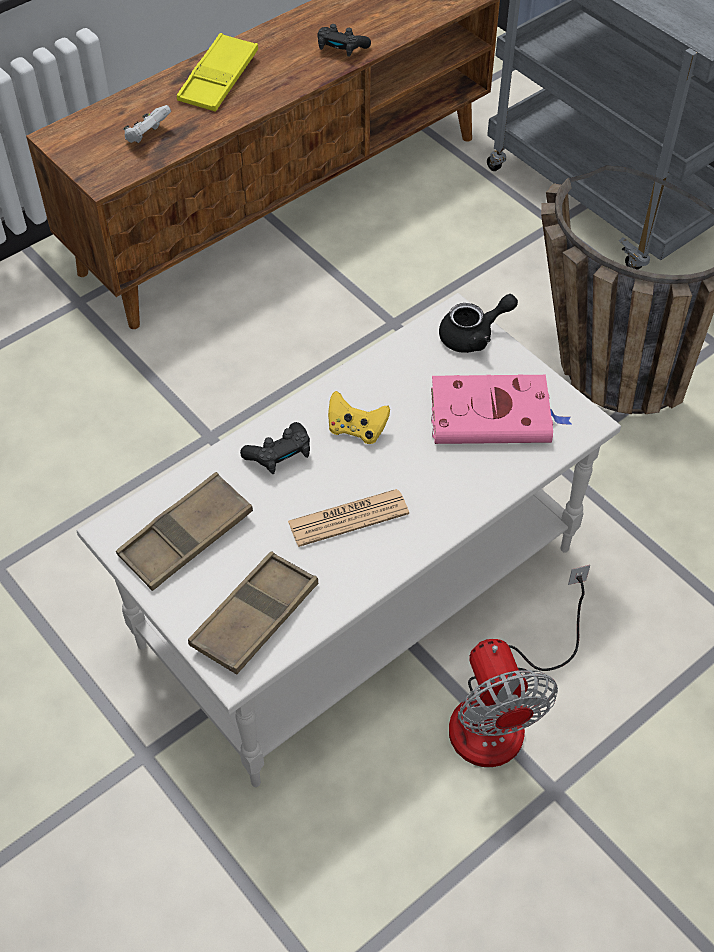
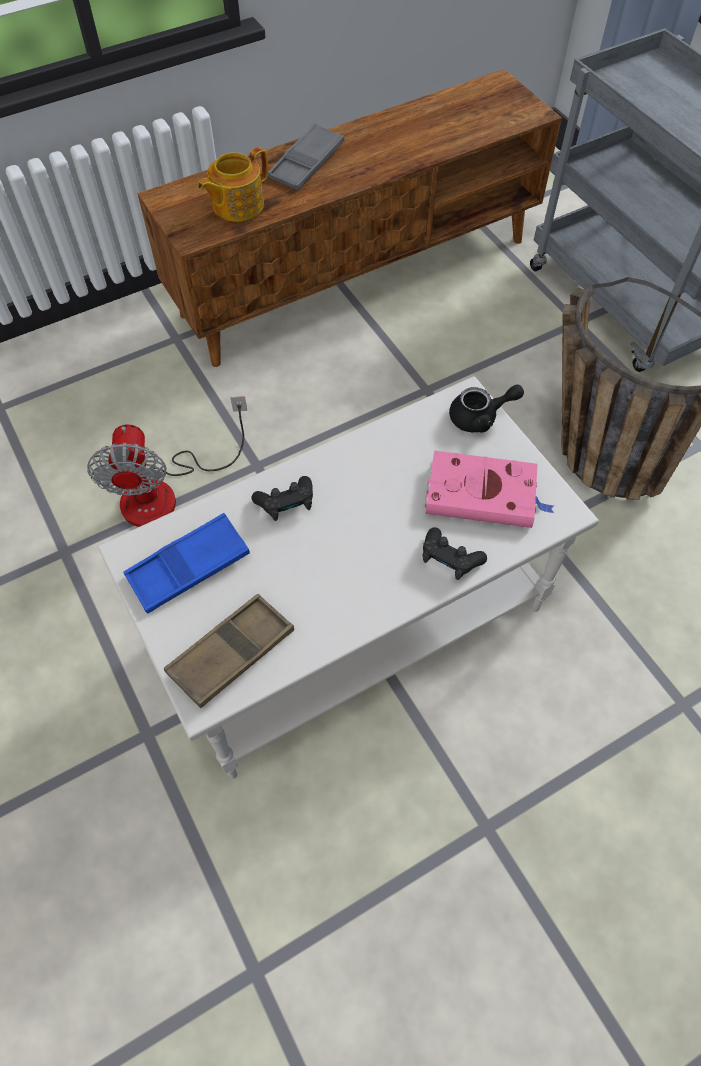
camera: 10 degrees right, 5 degrees up
(147, 136) = (236, 205): white game controller -> teapot
(186, 537) = (188, 567): brown tray -> blue tray
(218, 79) = (306, 163): yellow tray -> grey tray
(341, 49) = (415, 148): black game controller -> black game controller (449, 559)
(348, 518) = (334, 572): newspaper -> none
(356, 429) = (359, 490): yellow game controller -> none
(502, 710) = (455, 745): fan -> fan (166, 492)

